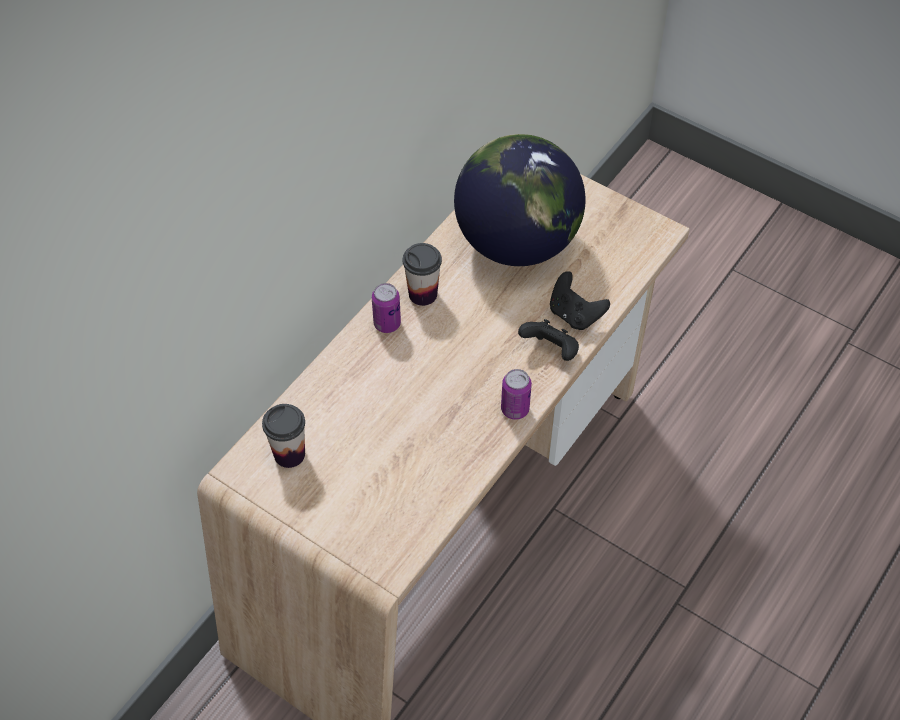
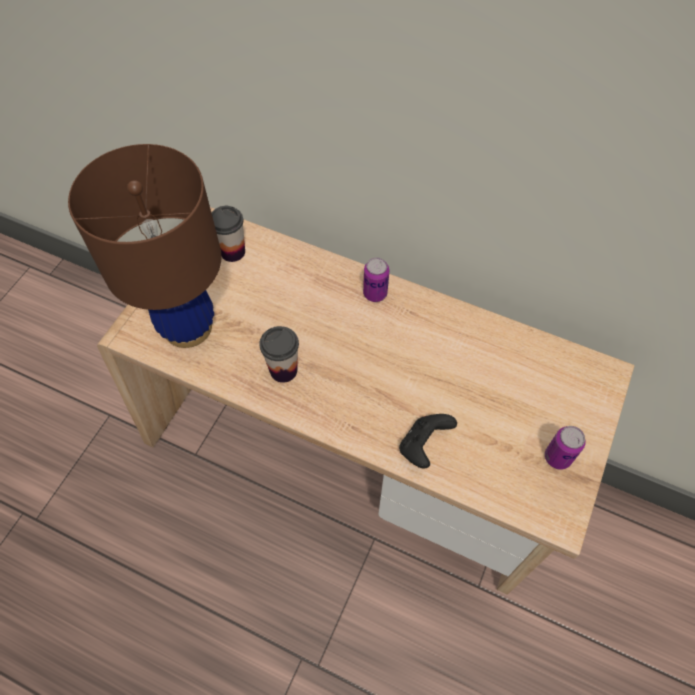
camera: 80 degrees right, 5 degrees up
(389, 508) = (188, 326): none -> brown table lamp
(423, 294) = (414, 314): cup -> cup (283, 370)
(515, 409) = (300, 407): can -> can (557, 457)
(517, 242) = (500, 382): globe -> none
(550, 351) = (374, 429): black game controller -> none

